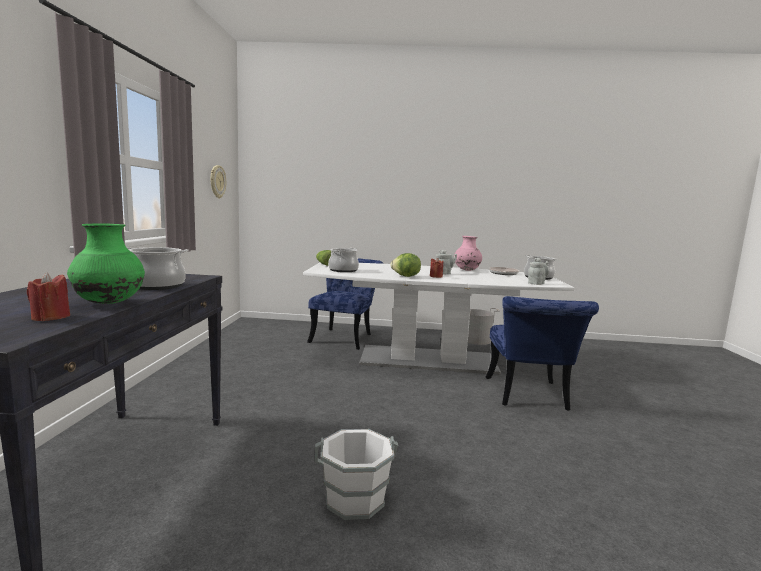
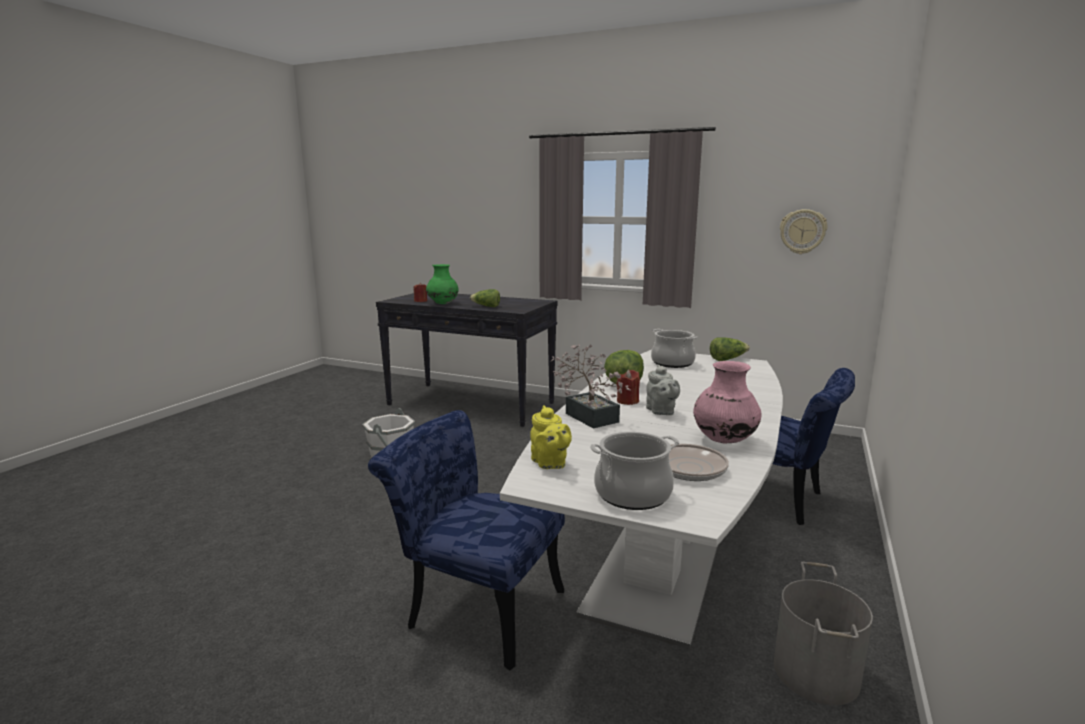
camera: 110 degrees right, 5 degrees up
(157, 286) = (486, 306): cooking pot -> lettuce
(469, 280) = (588, 415): none -> potted plant
(537, 283) = (549, 464): grey teapot -> yellow teapot

